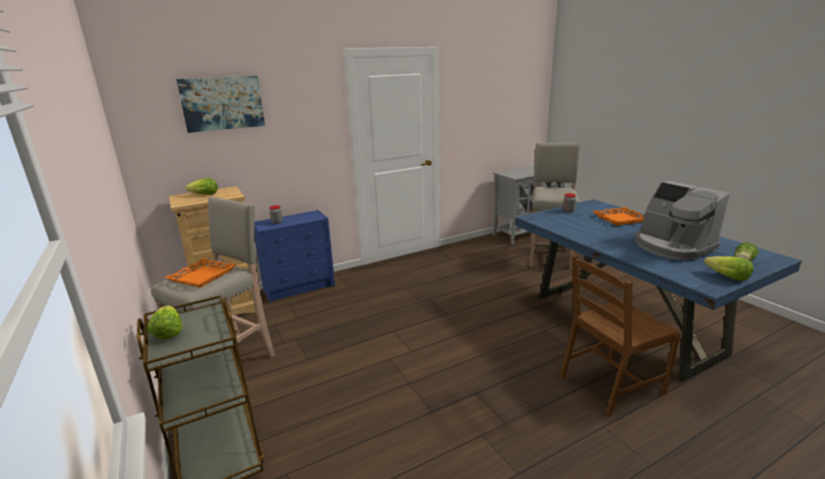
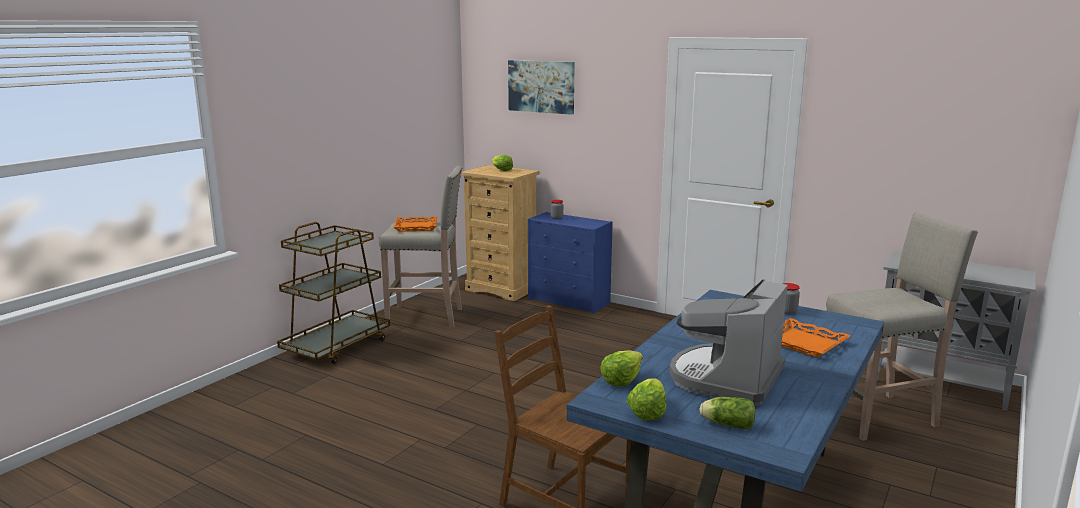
camera: 60 degrees right, 5 degrees down
(168, 332) = (324, 238): lettuce -> lettuce (621, 380)

